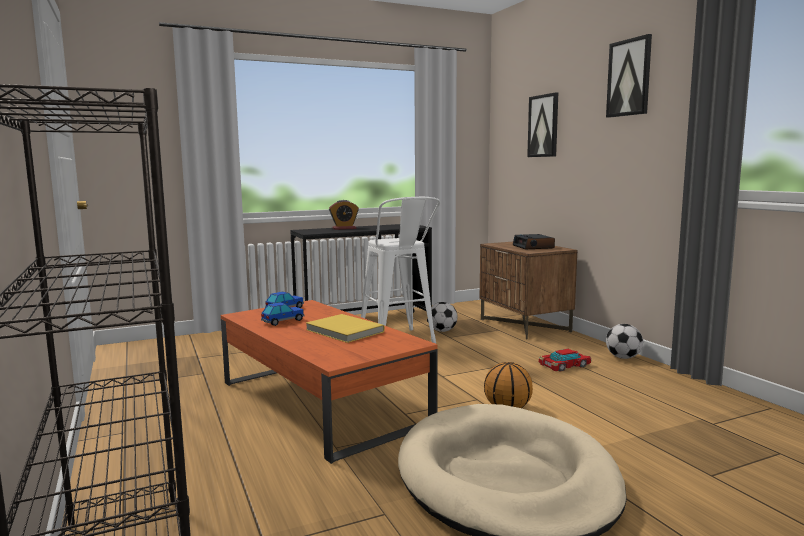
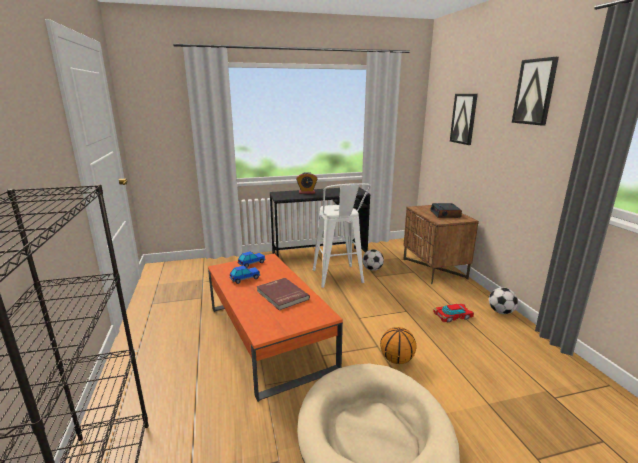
camera: 10 degrees right, 10 degrees up
(343, 331) = (281, 295): yellow book -> red book

